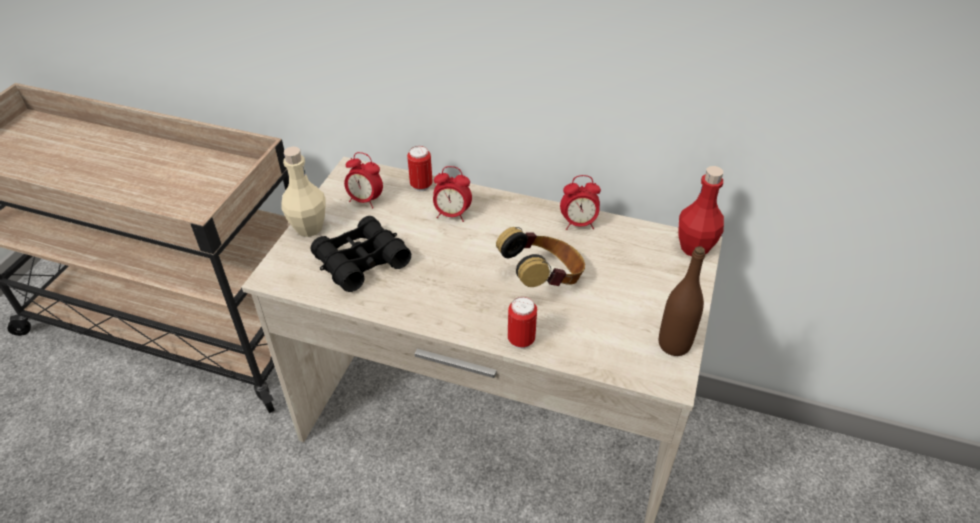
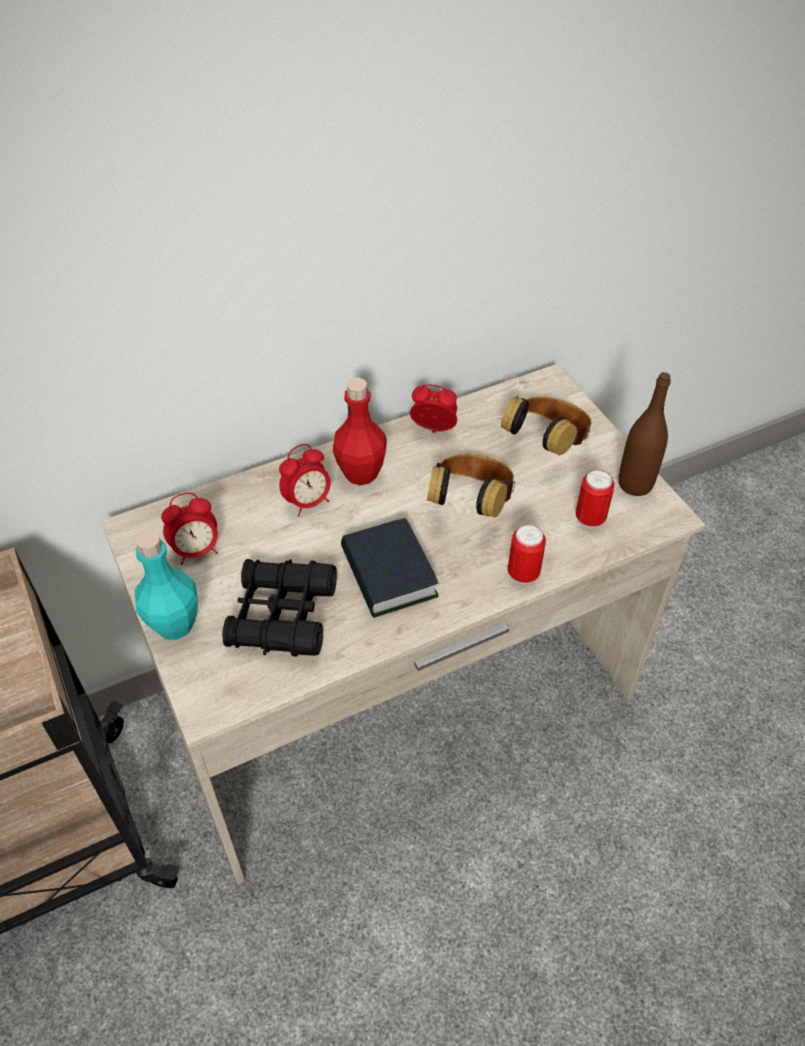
camera: 45 degrees left, 5 degrees up
(309, 228) = (174, 624): beige bottle -> turquoise bottle
(421, 185) = (235, 494): can -> can (590, 518)
(443, 282) = (388, 574): none -> book
(578, 224) = (434, 430): alarm clock -> alarm clock turned 120 degrees counterclockwise
(643, 279) = (546, 445): none -> headphones
(694, 248) = (550, 388): red bottle -> red bottle (361, 473)

